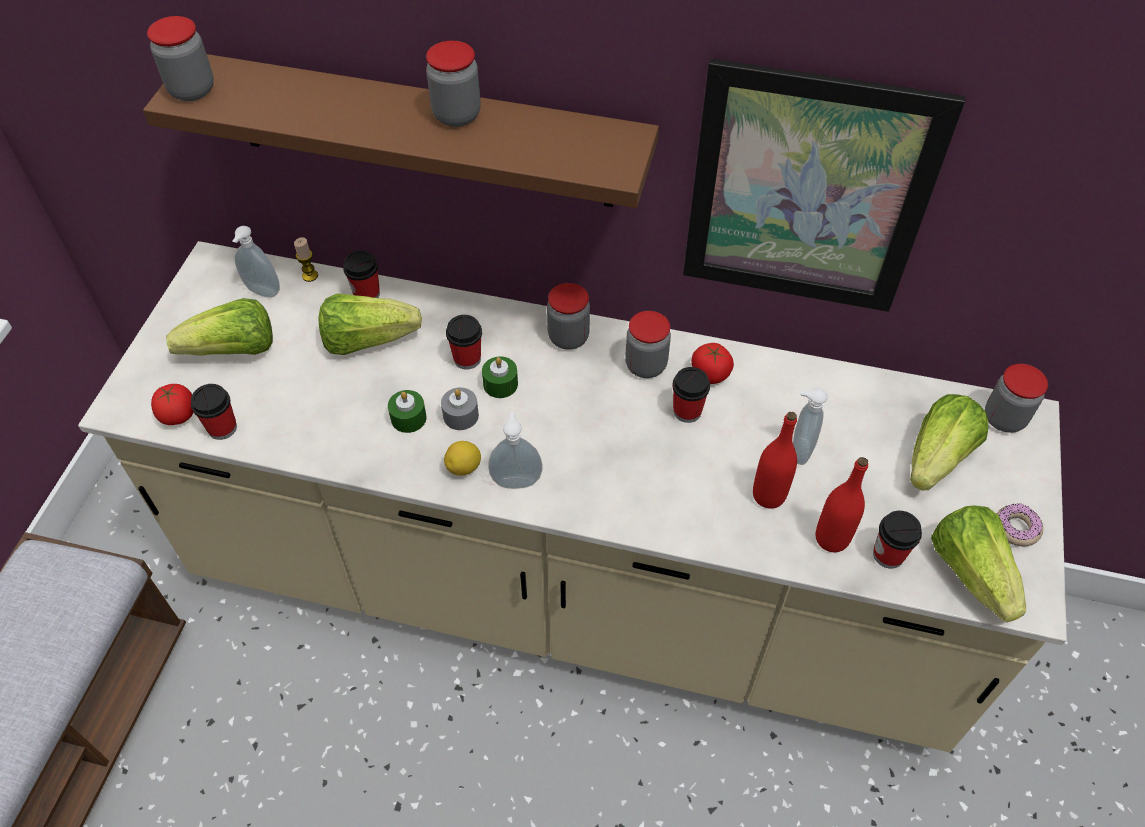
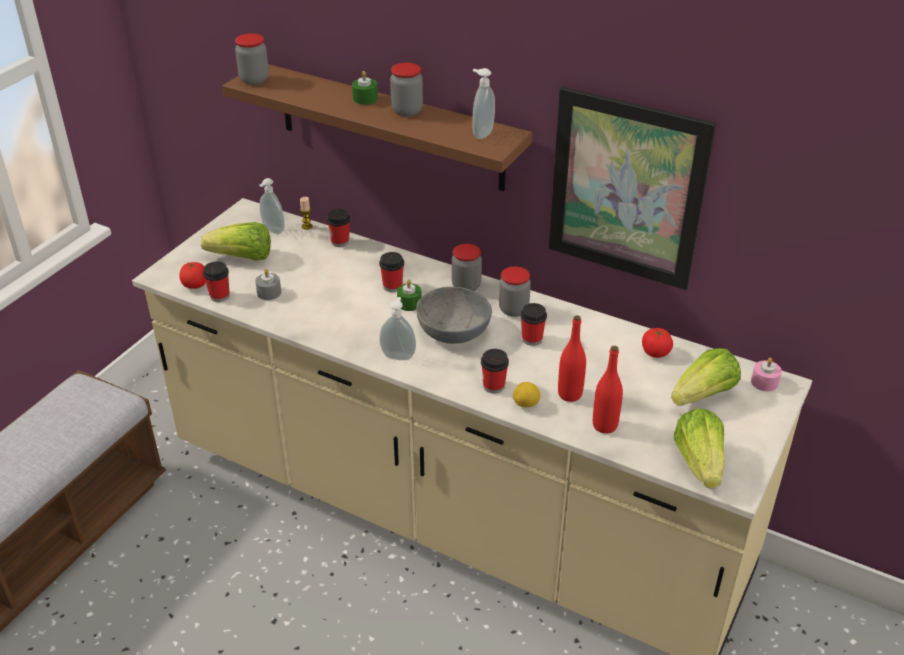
camera: 15 degrees right, 15 degrees down
(367, 340) = (331, 266): lettuce -> none
(408, 418) = (341, 311): green candle -> green candle (365, 99)
(461, 415) = (376, 315): grey candle -> grey candle (269, 292)
(464, 467) = (366, 343): lemon -> lemon (526, 404)
(578, 422) = (453, 332): none -> grey bowl
(710, 374) = (557, 321): tomato -> tomato (655, 352)
(798, 450) = (602, 374): soap dispenser -> soap dispenser (481, 134)
(888, 554) = (642, 442): cup -> cup (494, 386)
(1004, 418) = (764, 382): jar -> pink candle
(1016, 528) = (744, 445): donut -> none

